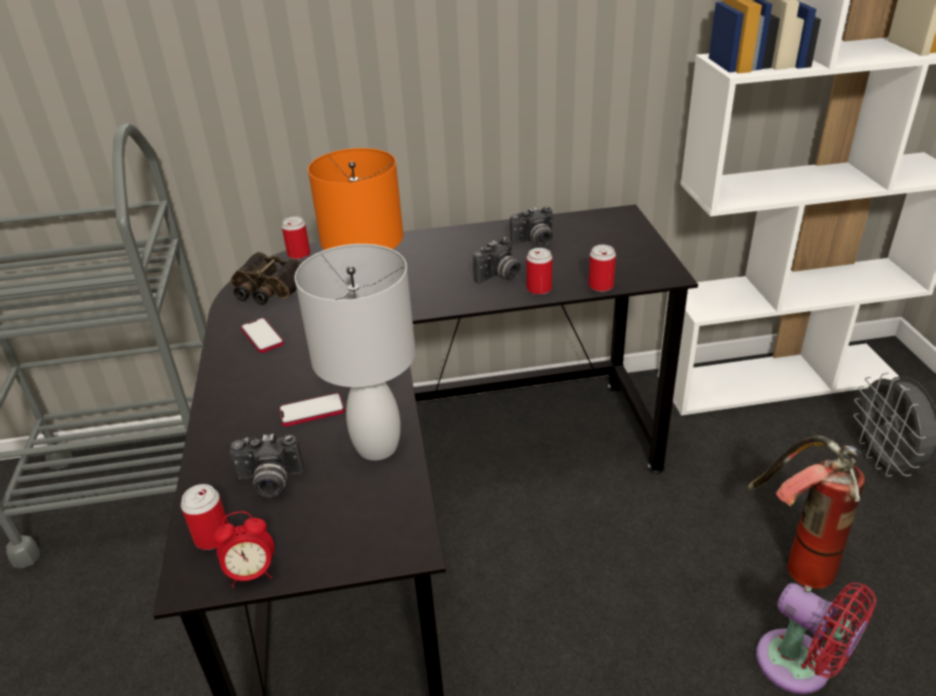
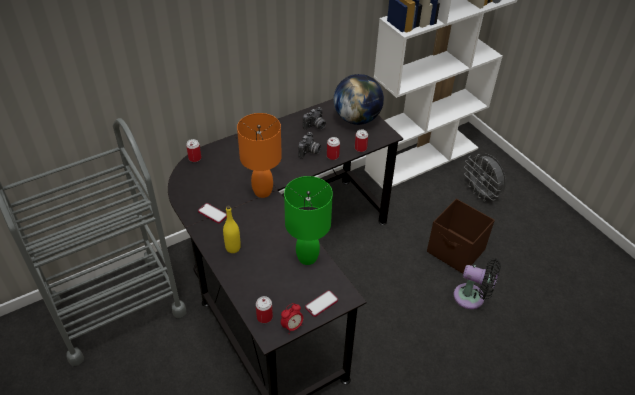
camera: 25 degrees left, 10 degrees up
(253, 397) = (233, 248): none -> yellow bottle
(268, 287) = (193, 183): binoculars -> none
(269, 482) = (271, 286): camera -> none
(312, 411) = (266, 248): phone -> phone (321, 304)
(378, 447) = (308, 258): white table lamp -> green table lamp
(619, 242) = (357, 119): none -> globe
(792, 560) = (456, 251): fire extinguisher -> brown storage box
(800, 667) = (472, 297): red fan -> black fan

